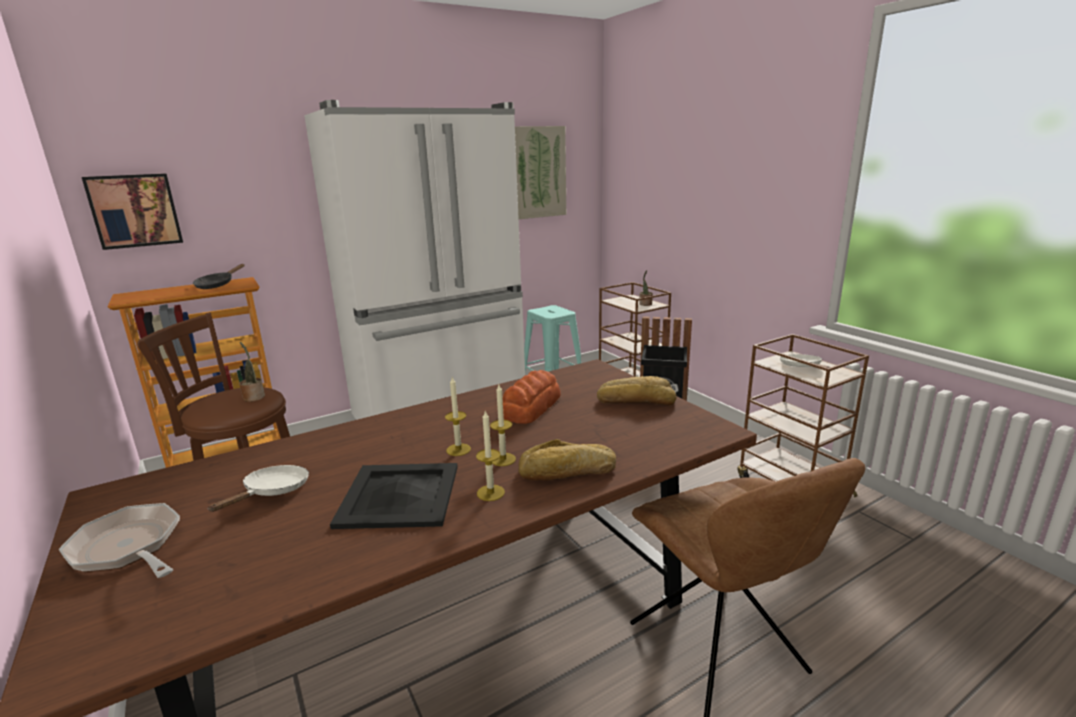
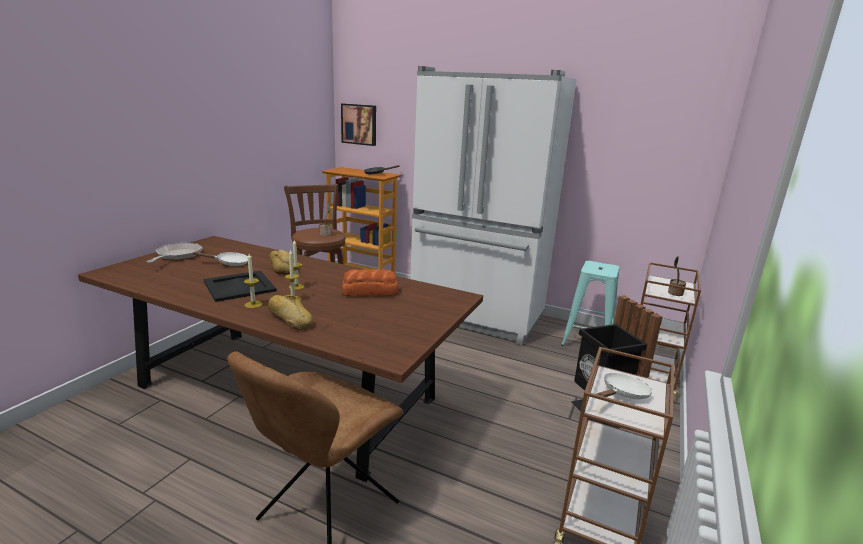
camera: 55 degrees right, 0 degrees up
(538, 172) = (641, 137): picture -> none
(636, 400) = (417, 320): bread -> bread (282, 266)

